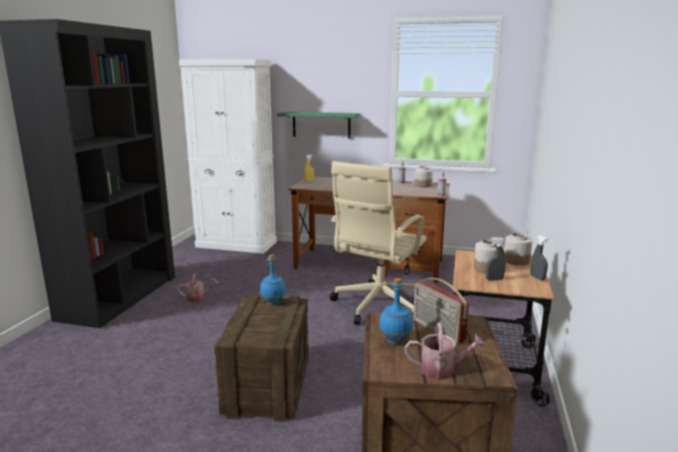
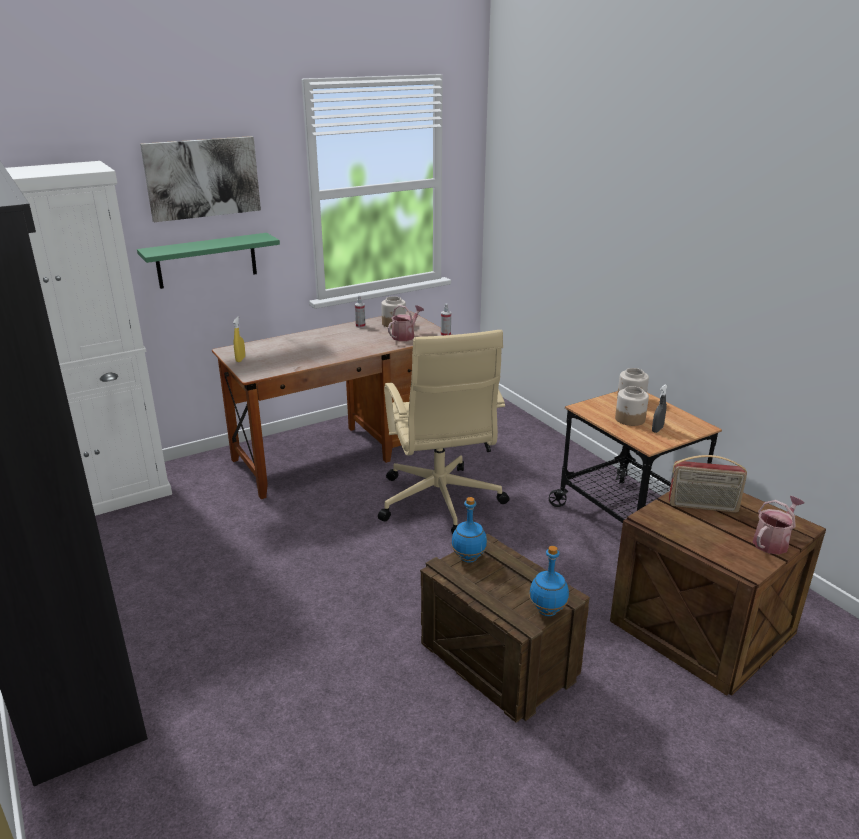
camera: 45 degrees left, 10 degrees up
(198, 298) = (210, 608): watering can -> watering can (405, 336)
(324, 75) = (202, 178): none -> picture
(395, 341) = (700, 535): blue bottle -> blue bottle (547, 610)
(537, 278) = (677, 413): grey spray bottle -> none

